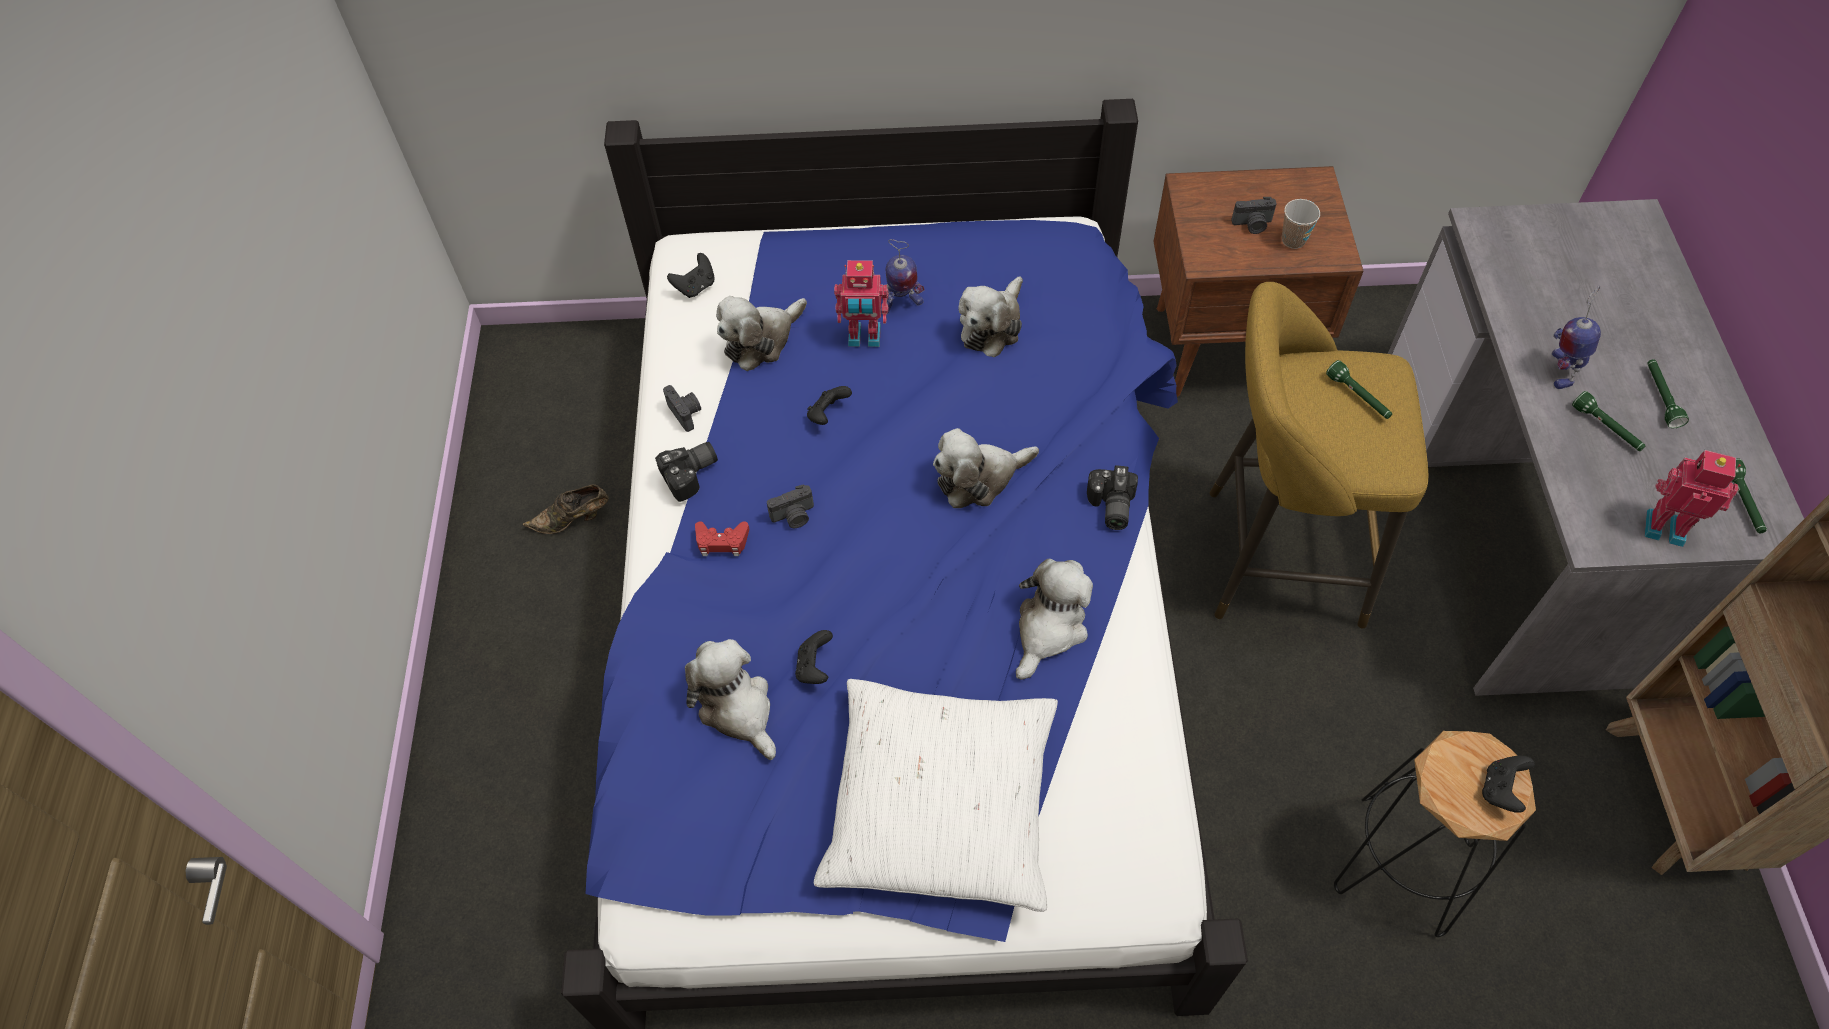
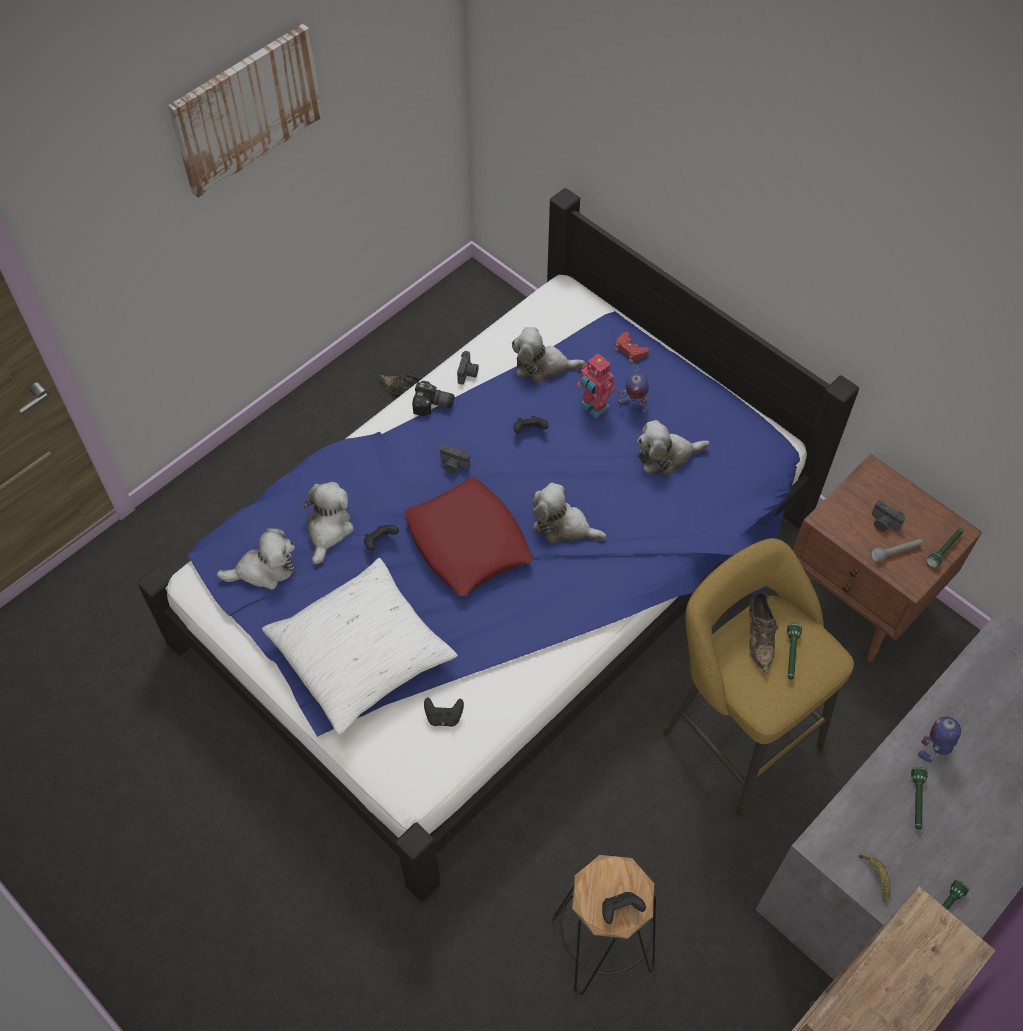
camera: 45 degrees right, 0 degrees up
(190, 232) = (246, 109): none -> picture
(695, 287) = (546, 313): black game controller -> black game controller (444, 717)
(722, 541) = (408, 448): red game controller -> red game controller (630, 350)
(907, 581) = (468, 542): none -> red pillow
(1049, 628) = (506, 626): plush toy -> plush toy (264, 570)
(1109, 507) = (609, 598): camera -> none
(1293, 240) = (896, 552): cup -> grey flashlight
(1313, 406) = (759, 637): none -> brown shoe
(1660, 397) = (976, 817): green flashlight -> green flashlight (944, 549)
(1664, 525) = (876, 877): toy robot -> banana

